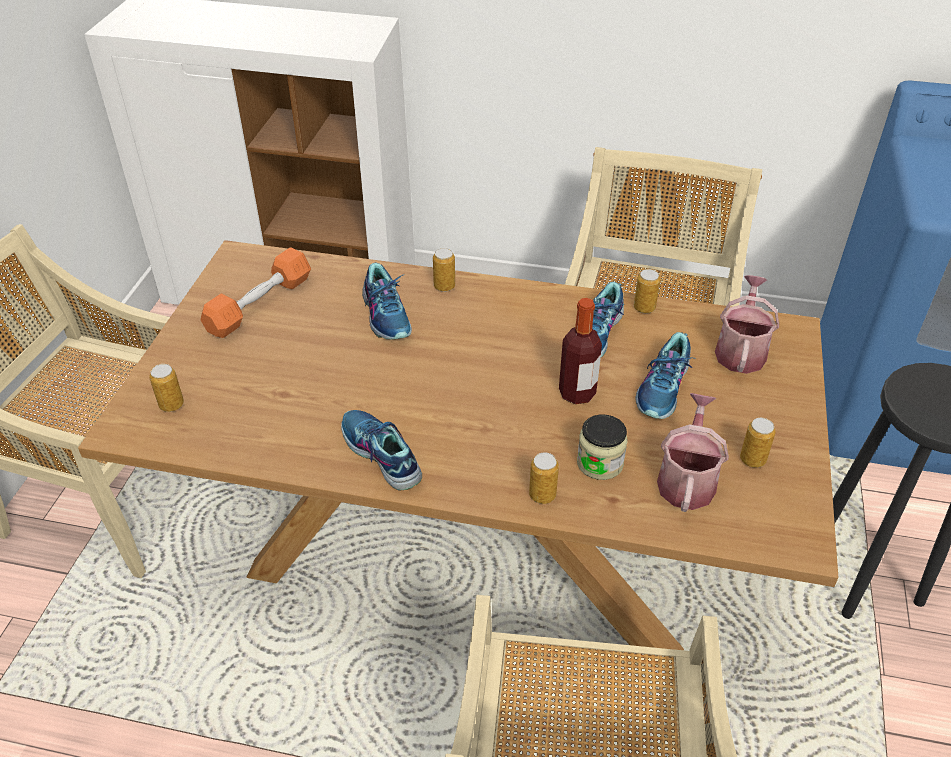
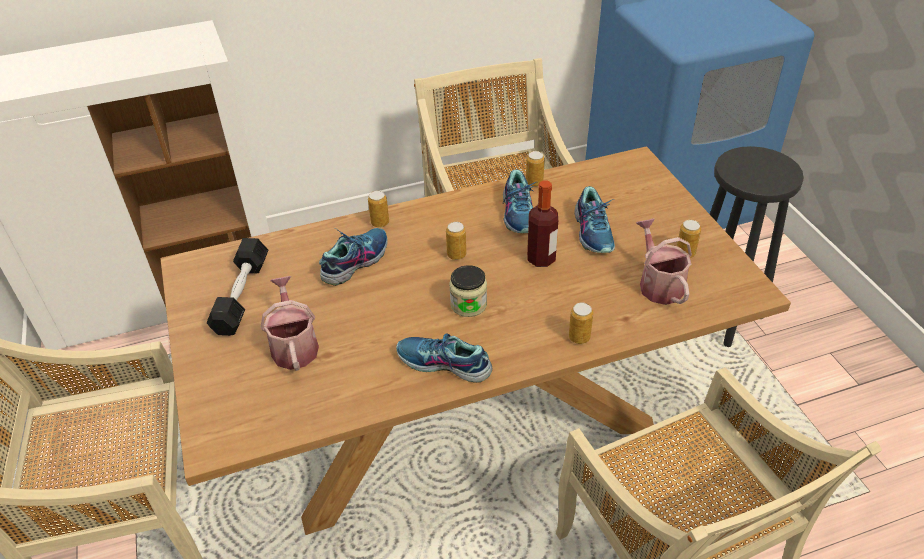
camera: 30 degrees left, 0 degrees up
(171, 405) = (239, 405): can -> can (456, 255)
(260, 304) = (242, 296): orange dumbbell -> black dumbbell
(387, 315) = (355, 261): shoe -> shoe turned 90 degrees counterclockwise
(600, 463) = (597, 299): jar -> jar (468, 304)
(741, 350) = (619, 186): watering can -> watering can (294, 345)

